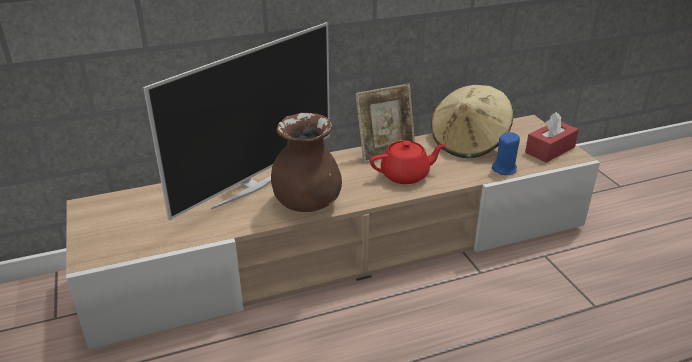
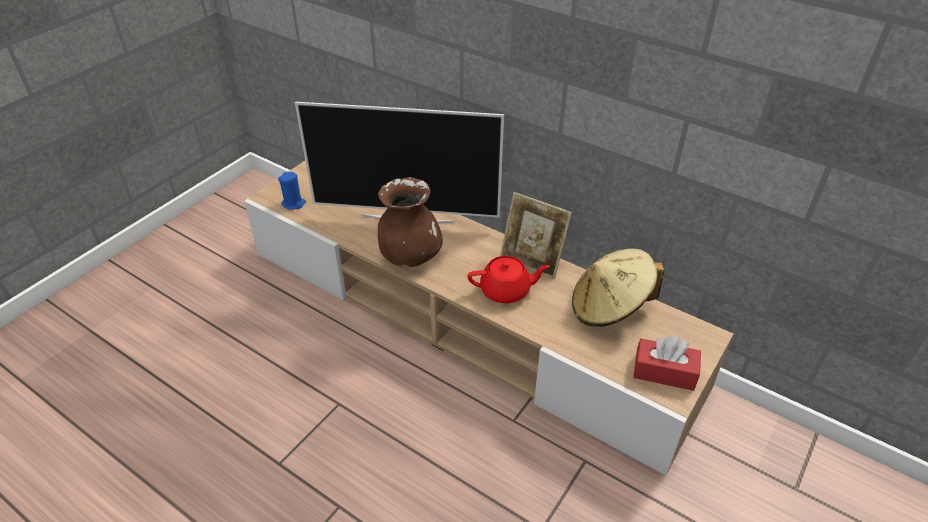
camera: 55 degrees right, 10 degrees up
(406, 175) = (506, 291): red teapot -> red teapot turned 45 degrees counterclockwise
(504, 169) = (585, 351): blue candle -> blue candle (293, 203)

